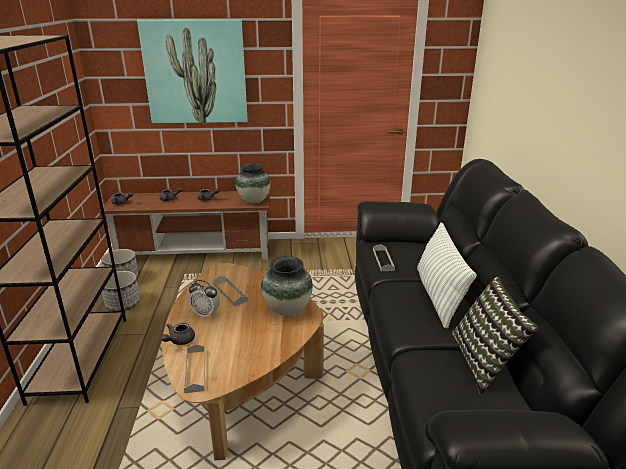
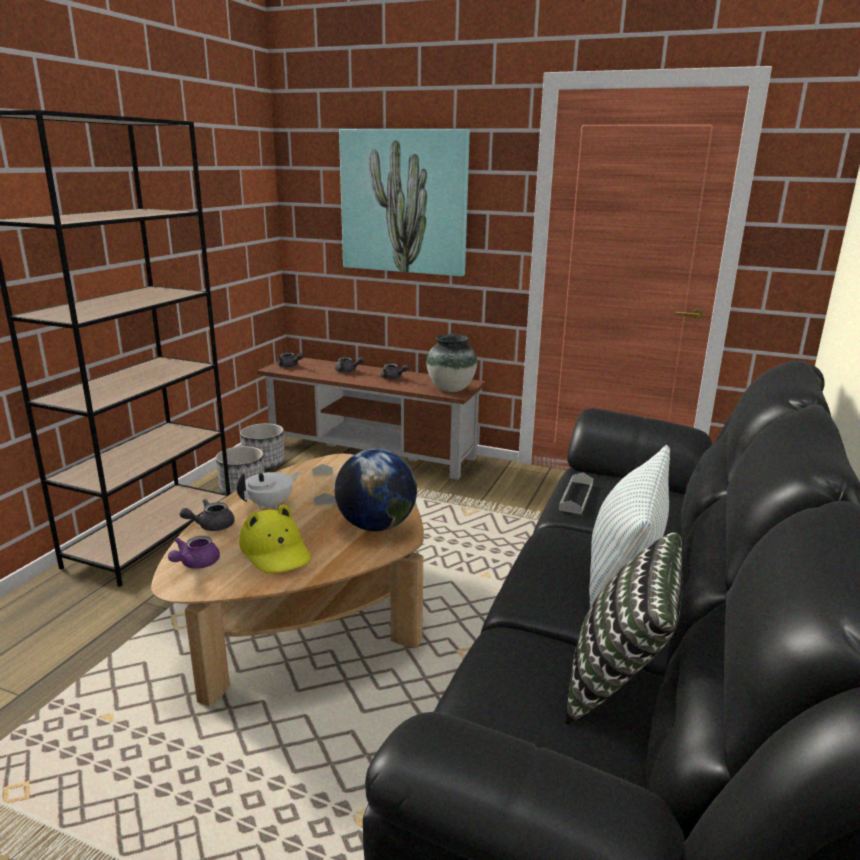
camera: 25 degrees right, 5 degrees down
(195, 371) = (195, 564): grey tray -> purple teapot
(206, 314) = (271, 505): alarm clock -> white teapot
(240, 345) = (276, 551): none -> yellow hat
(287, 310) = (376, 526): vase -> globe

